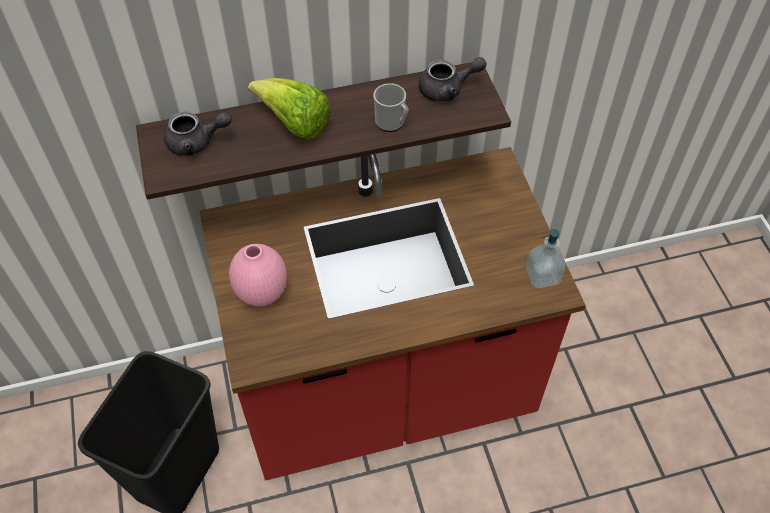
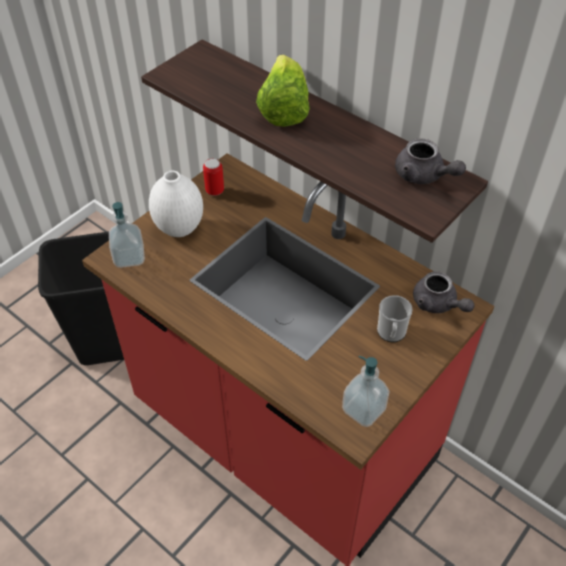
camera: 55 degrees right, 5 degrees down
(196, 142) = (213, 73): grey teapot -> grey teapot (438, 304)
(239, 244) = (214, 191): none -> can
(262, 294) = (180, 229): pink vase -> white vase
(262, 349) = (129, 257): none -> soap dispenser
(392, 123) = (344, 162): mug -> mug (391, 334)

